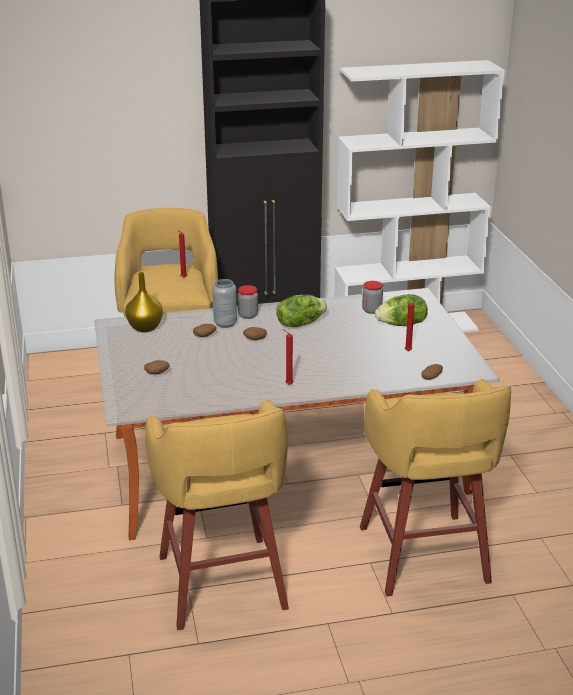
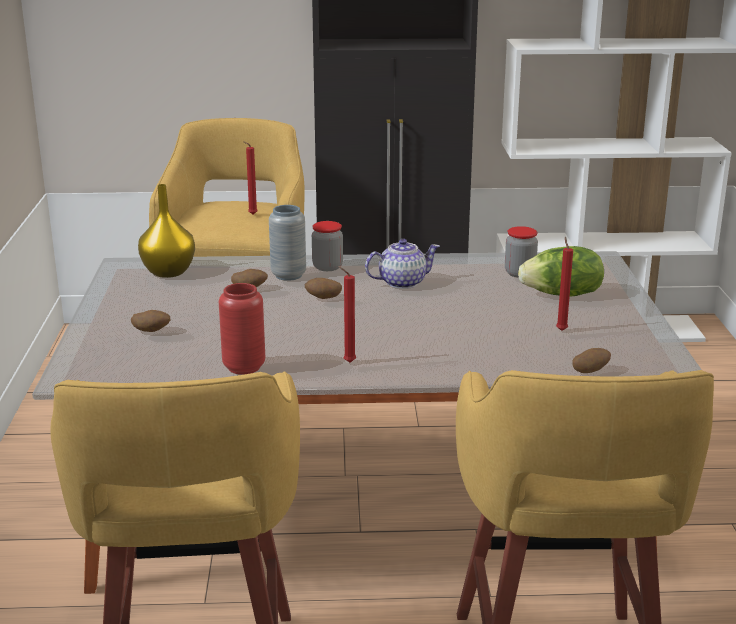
camera: 10 degrees right, 5 degrees down
(227, 393) = (244, 367): none -> red vase
(300, 323) = (401, 282): lettuce -> teapot

